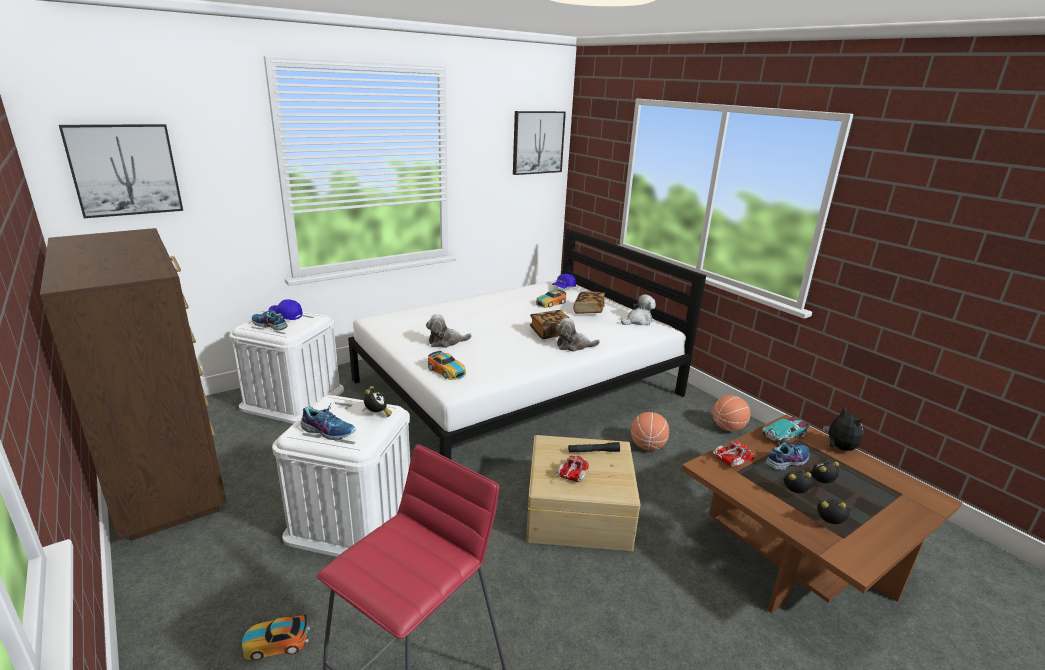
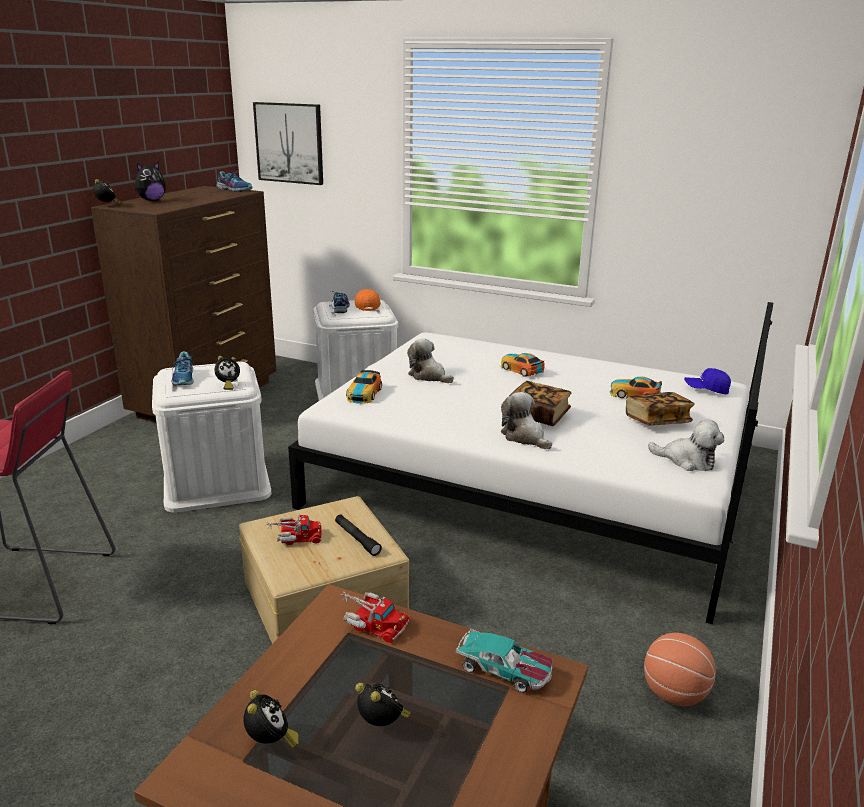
camera: 60 degrees right, 0 degrees up
(276, 642) = (63, 506): toy car -> toy car (521, 369)
(286, 315) = (367, 306): blue cap -> orange cap
(538, 142) = (768, 157): picture -> none
(647, 446) = (516, 619): basketball -> none
(786, 461) = (421, 680): shoe -> shoe (235, 190)
(794, 493) = (330, 697): alarm clock -> alarm clock (108, 205)
(839, 448) = (528, 743): plush toy -> plush toy (151, 200)

